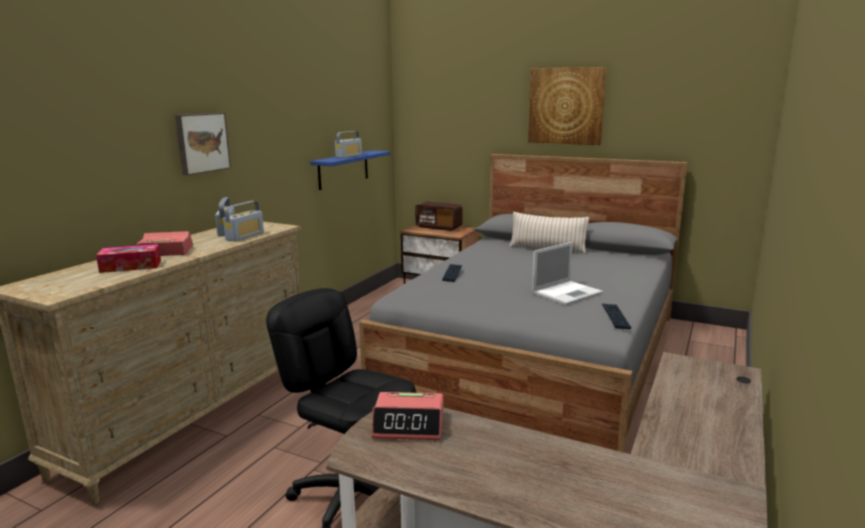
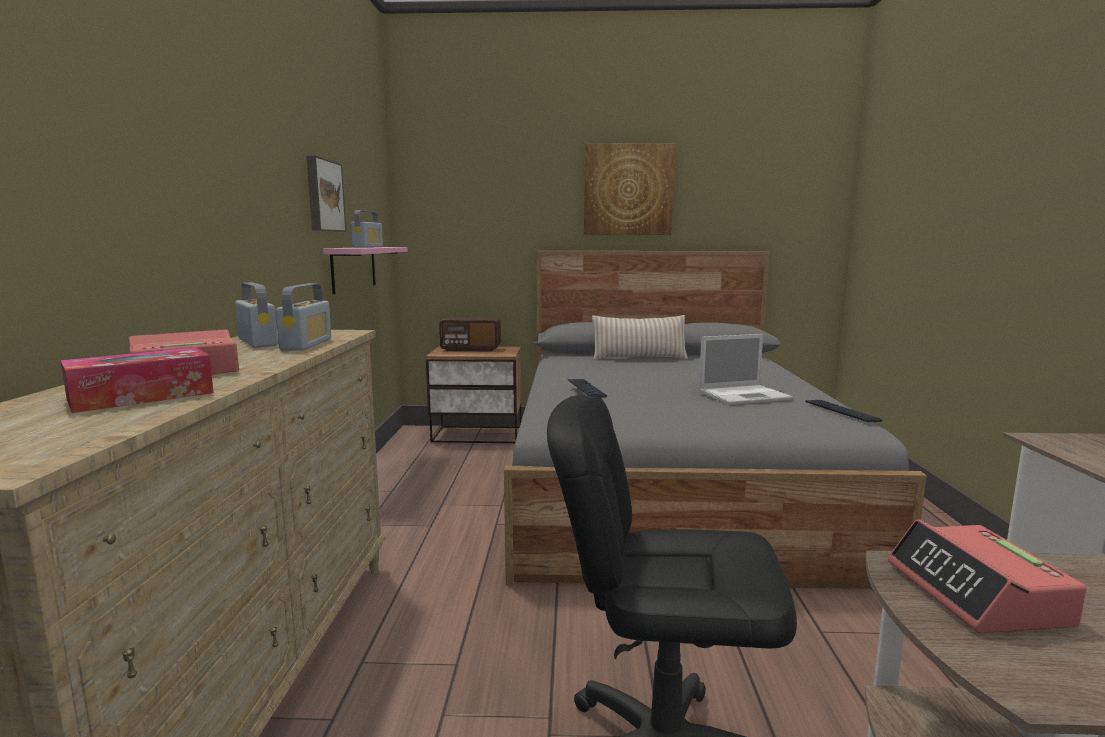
camera: 25 degrees left, 5 degrees down
(201, 142) = (195, 184): picture -> picture (323, 196)
(343, 169) = (354, 268): blue shelf -> pink shelf
(409, 425) = (977, 594): alarm clock -> alarm clock turned 105 degrees clockwise
(567, 293) = (745, 395): laptop -> laptop turned 45 degrees clockwise

